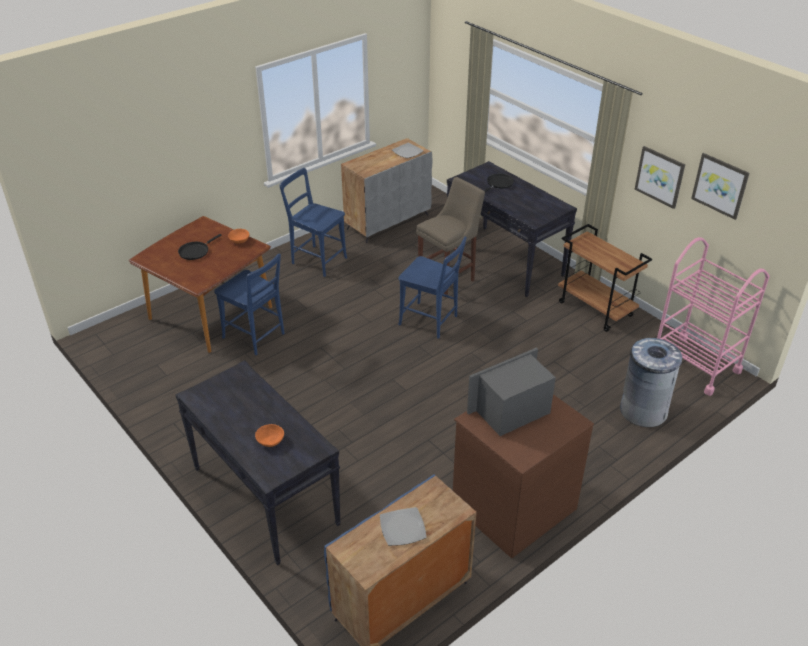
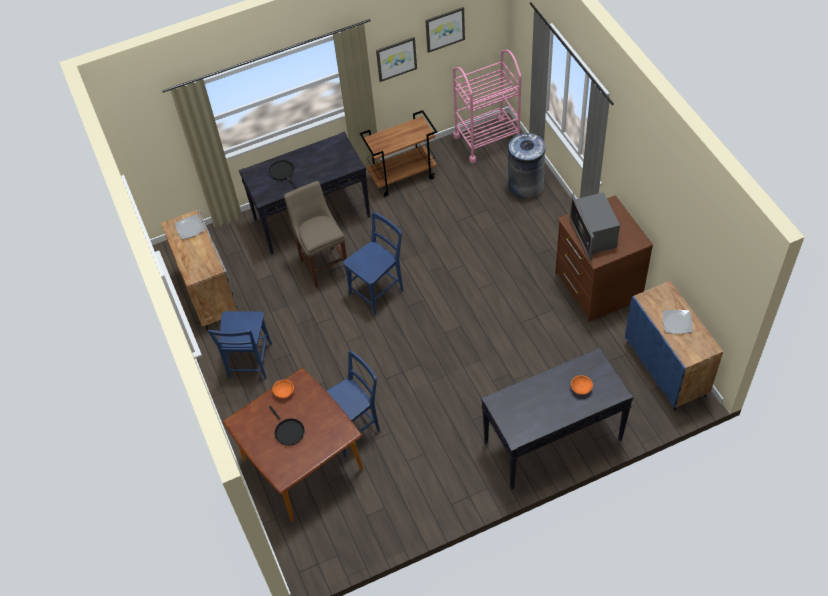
camera: 70 degrees left, 15 degrees up
(316, 260) = (249, 363): blue chair -> blue chair turned 45 degrees counterclockwise

